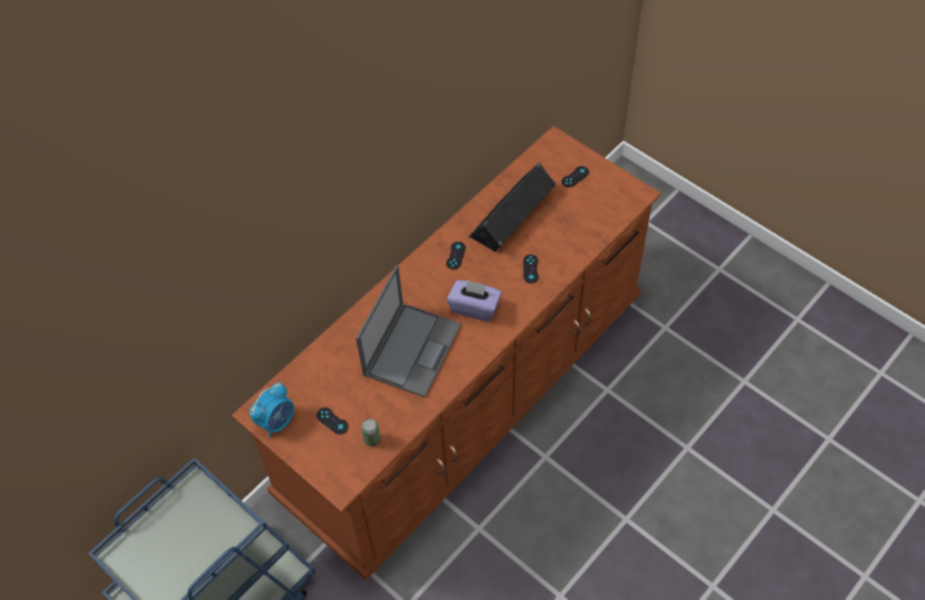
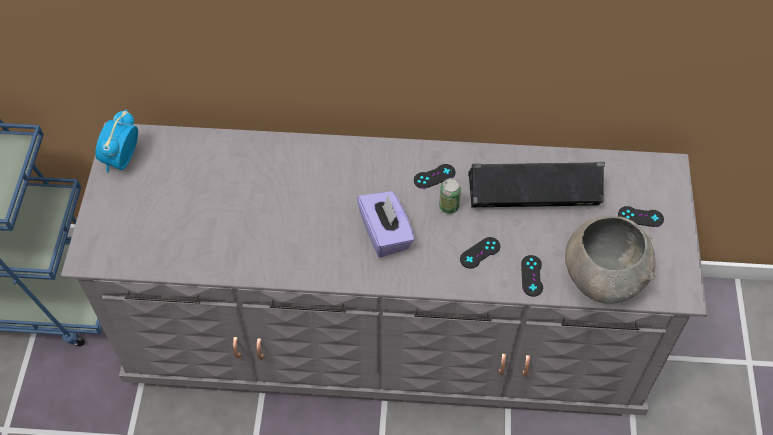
camera: 50 degrees right, 0 degrees up
(277, 421) = (122, 160): alarm clock -> alarm clock turned 105 degrees clockwise
(332, 421) = (155, 202): black game controller -> black game controller (532, 276)
(372, 439) = (158, 248): can -> can (449, 206)
(412, 348) = (290, 213): laptop -> none
(464, 396) = (386, 334): brown dresser -> grey dresser
(599, 223) = (602, 279): none -> grey bowl

